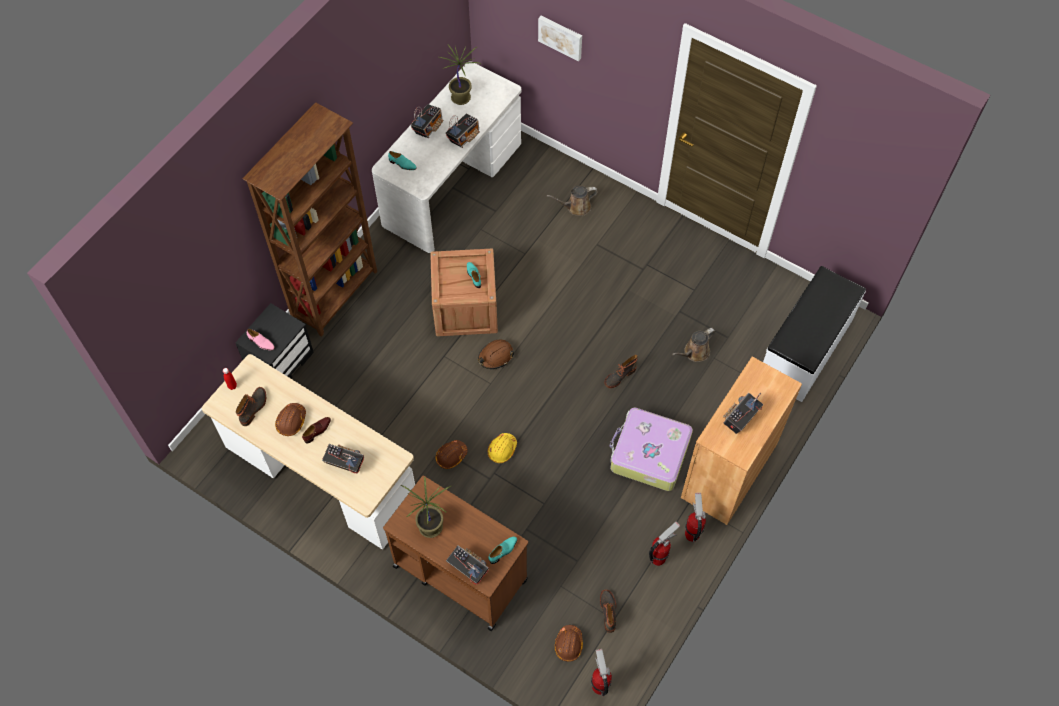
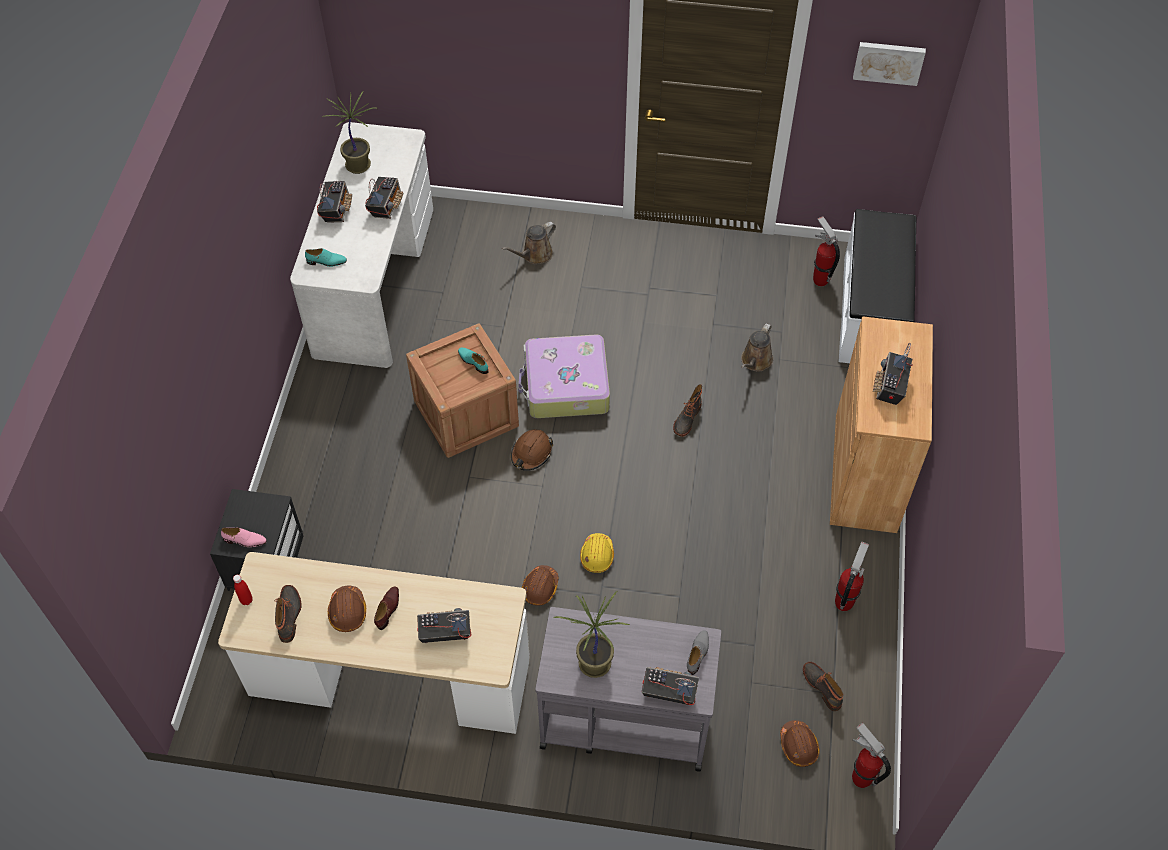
camera: 25 degrees left, 5 degrees down
(336, 294) = (297, 457): brown bookcase -> none
(459, 572) = (624, 719): brown cart -> grey cart
(503, 551) = (698, 653): turquoise shoe -> grey shoe
(561, 36) = (465, 43): picture -> picture (888, 62)
(649, 454) = (768, 491): suitcase -> suitcase (565, 385)
(691, 534) = (865, 560): fire extinguisher -> fire extinguisher (820, 280)

